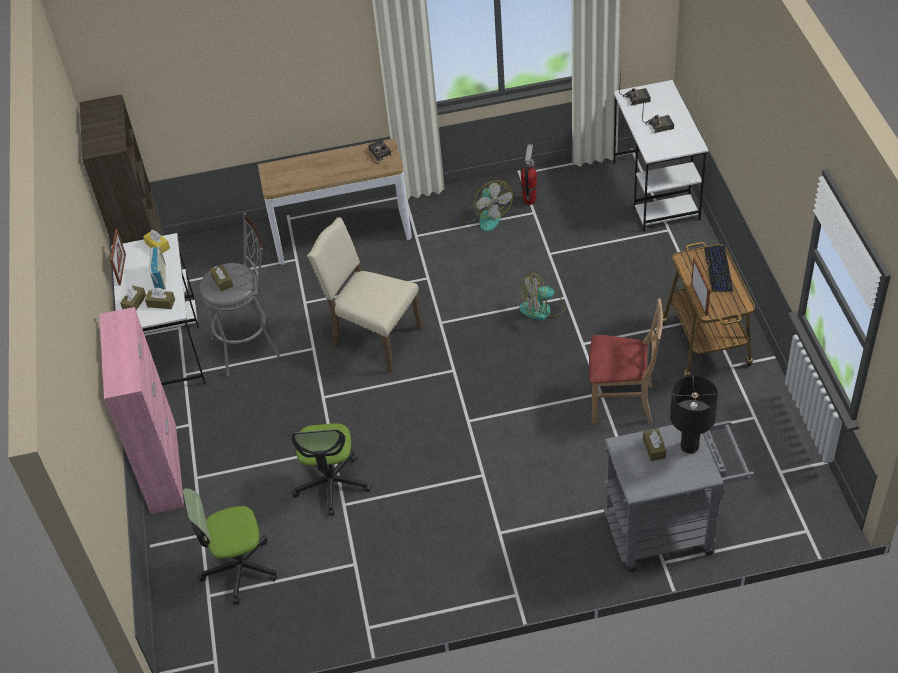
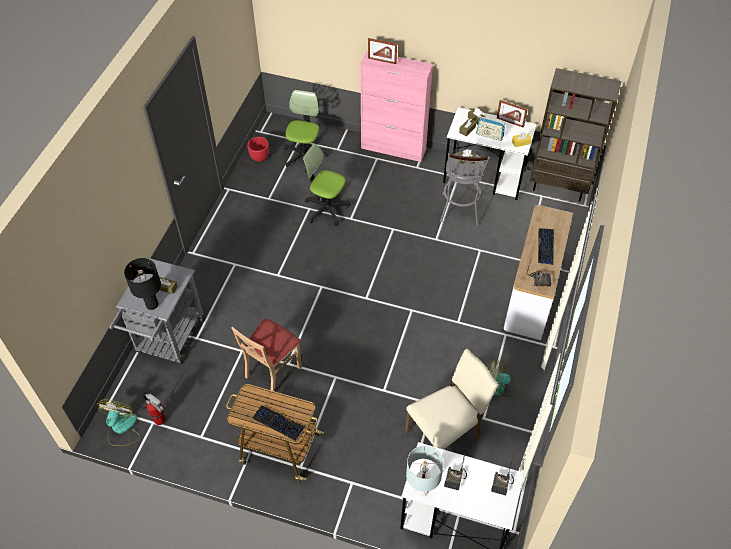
camera: 115 degrees right, 5 degrees up
(276, 626) = (259, 157): none -> red planter
(326, 166) = (546, 246): none -> keyboard
(374, 338) = (422, 271): beige chair -> beige chair (445, 435)
(529, 200) = (499, 422): fire extinguisher -> fire extinguisher (160, 420)
(542, 309) = (383, 371): fan -> fan (121, 429)
(690, 140) = (421, 489): none -> grey table lamp
(699, 299) = (262, 393): picture frame -> picture frame (382, 61)

